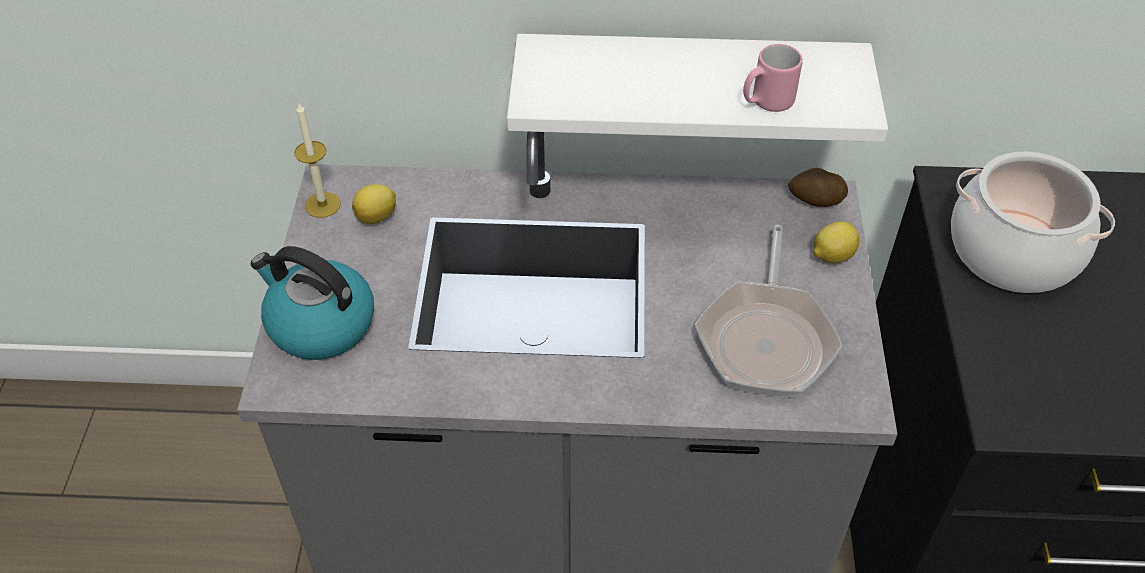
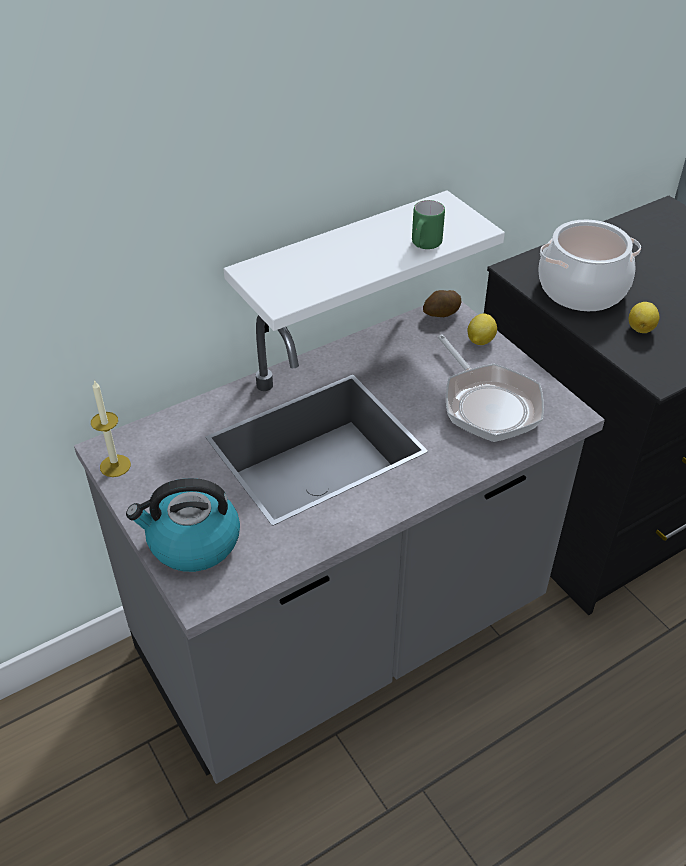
camera: 35 degrees left, 5 degrees down
(377, 216) = (165, 454): lemon -> lemon (641, 328)
(766, 103) = (424, 245): pink mug -> green mug

